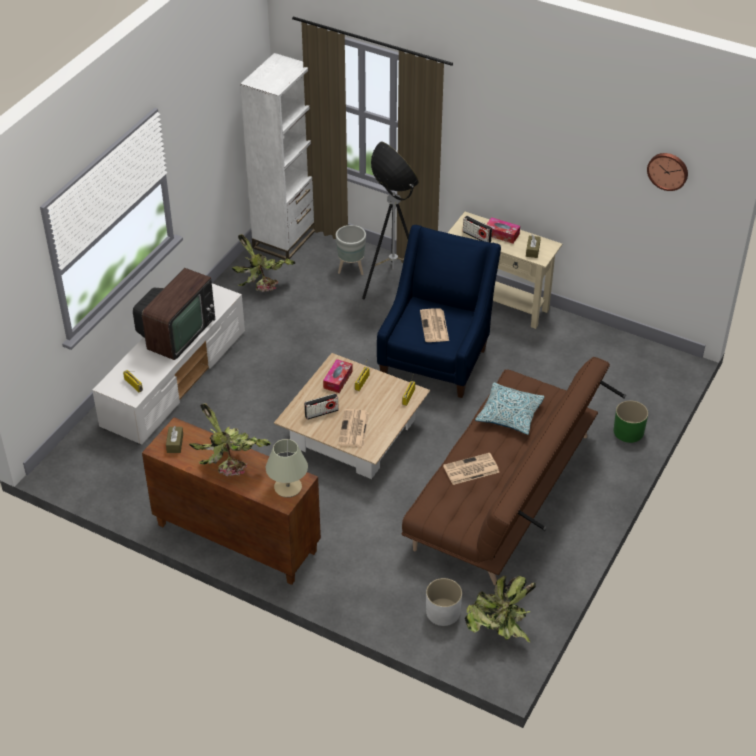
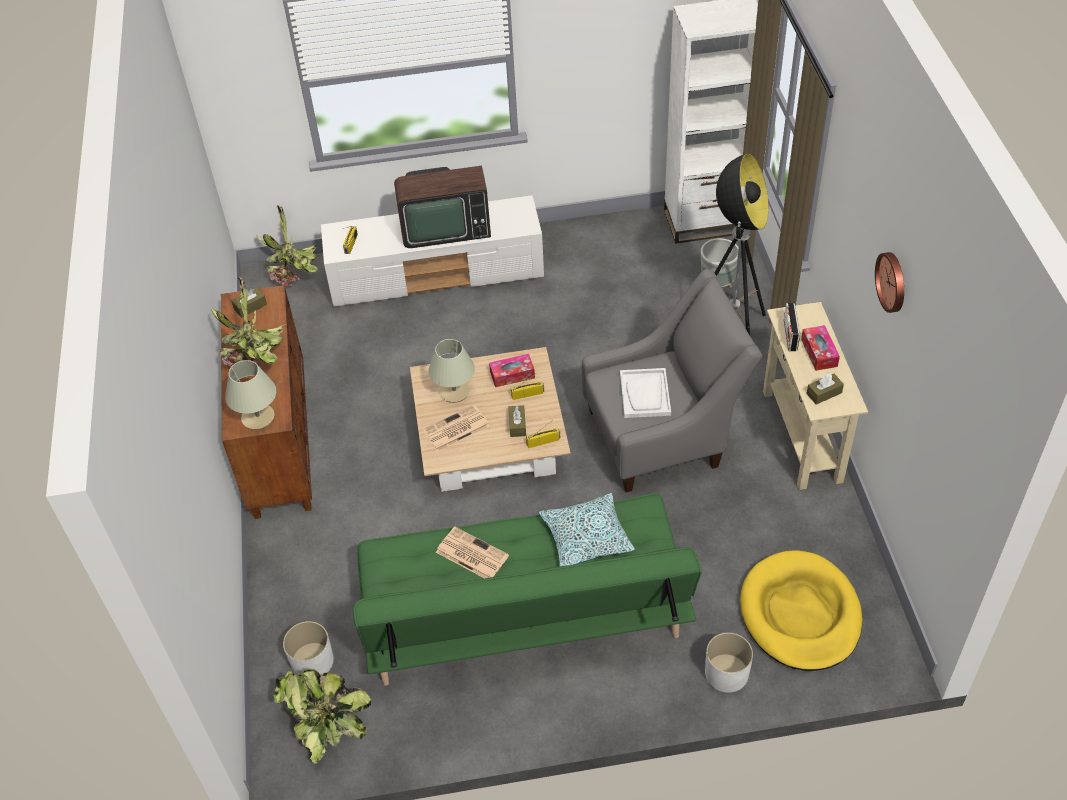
camera: 55 degrees right, 5 degrees up
(265, 284) = (624, 249): potted plant -> potted plant (296, 276)
(321, 413) = (455, 392): radio -> beige table lamp
(382, 400) = (517, 425): none -> brown tissue box
(434, 326) = (645, 394): newspaper -> white tray
(436, 357) = (663, 435): blue armchair -> grey armchair
(504, 491) = (524, 612): brown sofa -> green sofa
(618, 380) = (800, 614): none -> yellow dog bed
(628, 431) = (727, 673): green planter -> white planter
(668, 170) = (956, 397): wall clock -> wall clock (892, 281)

